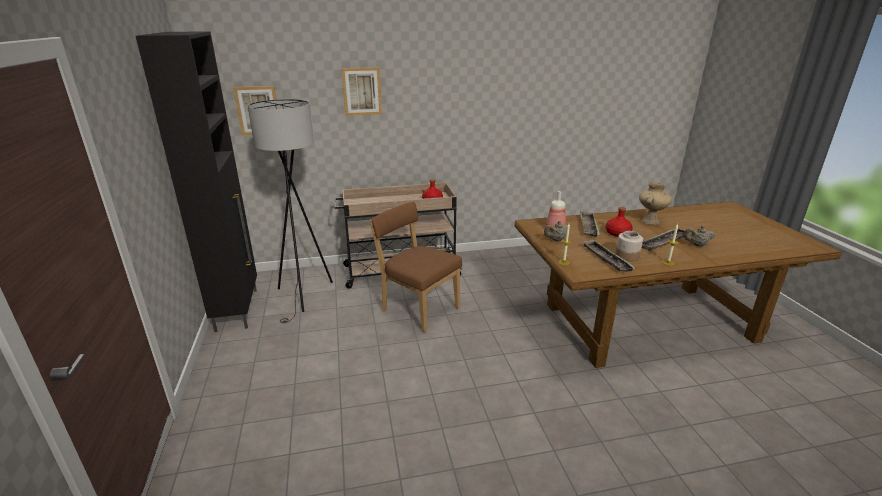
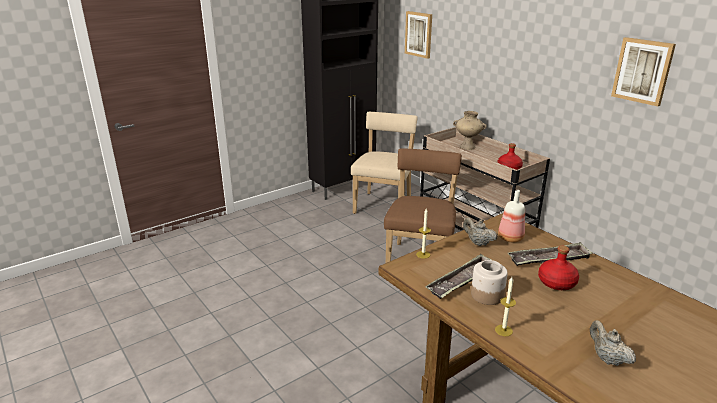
camera: 65 degrees right, 0 degrees up
(305, 296) = (384, 204): grey floor lamp -> beige chair
(362, 91) = (494, 31): picture -> picture (642, 71)
(650, 221) = (647, 308): beige vase -> beige vase (468, 147)
(663, 242) = (575, 324): tray -> none

